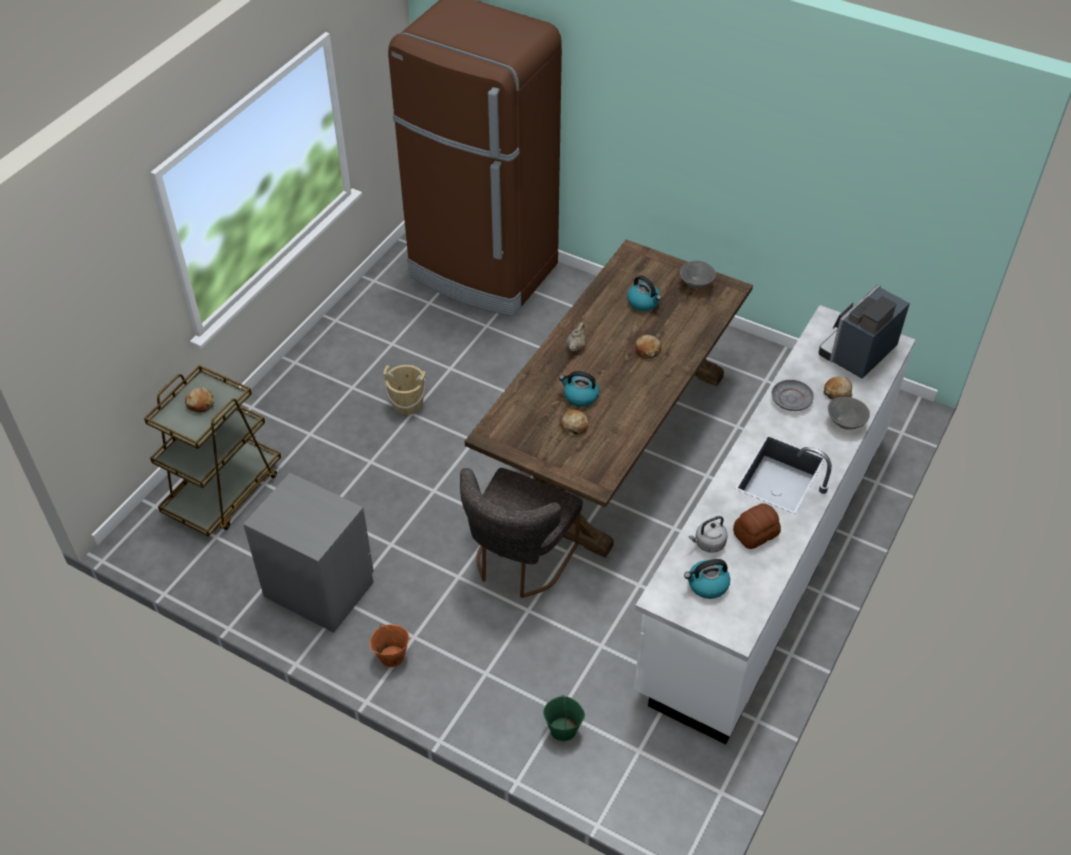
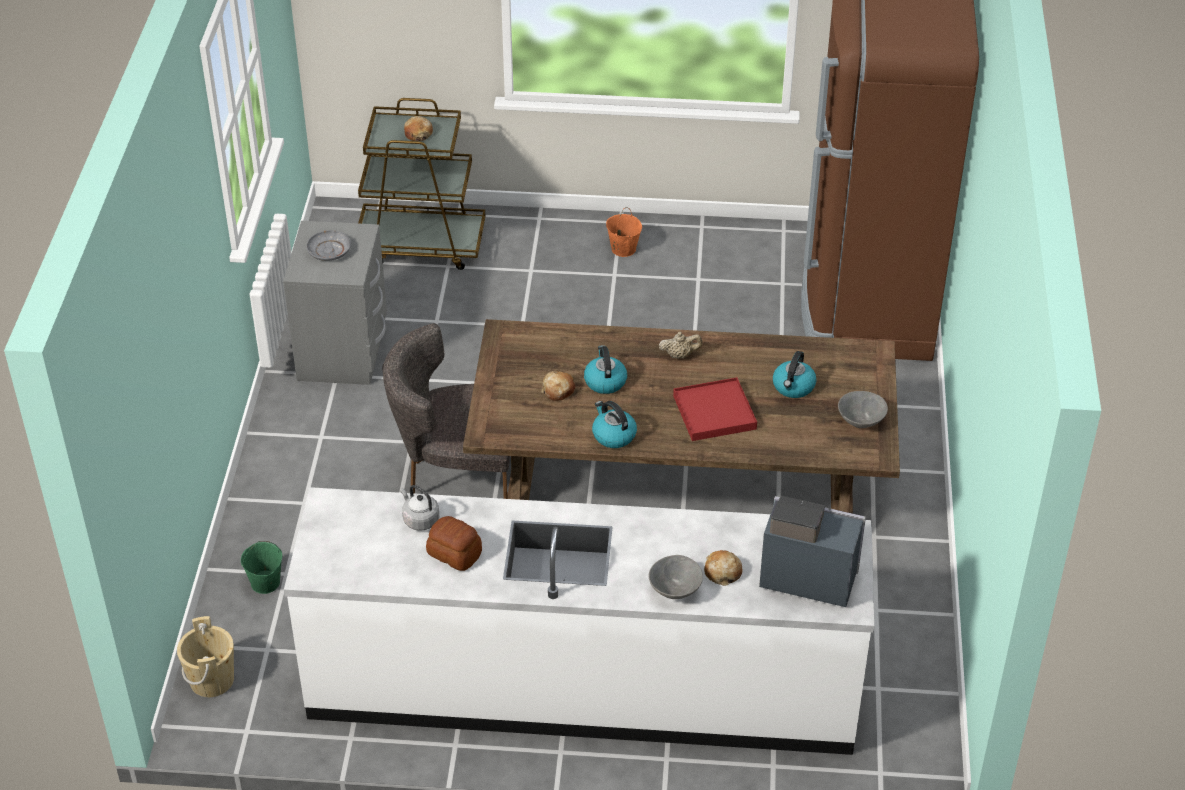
camera: 65 degrees right, 5 degrees down
(391, 656) = (290, 430): orange bucket -> orange bucket (623, 249)
(407, 403) = (619, 322): beige bucket -> beige bucket (212, 680)
(647, 350) = (714, 412): bread -> red tray
(707, 585) = (362, 533): kettle -> kettle (613, 435)
(791, 400) = (682, 534): grey plate -> grey plate (329, 251)

